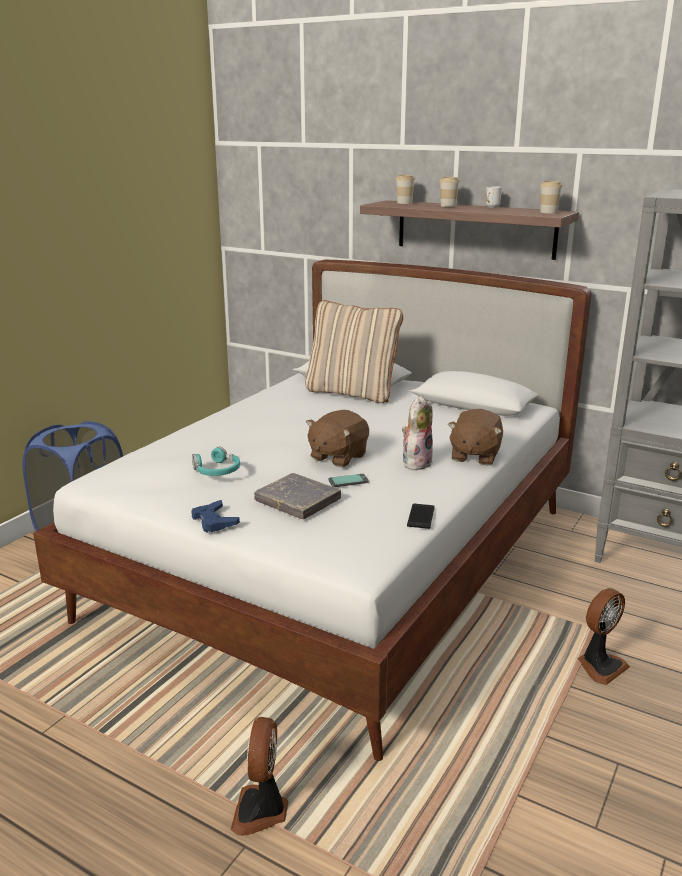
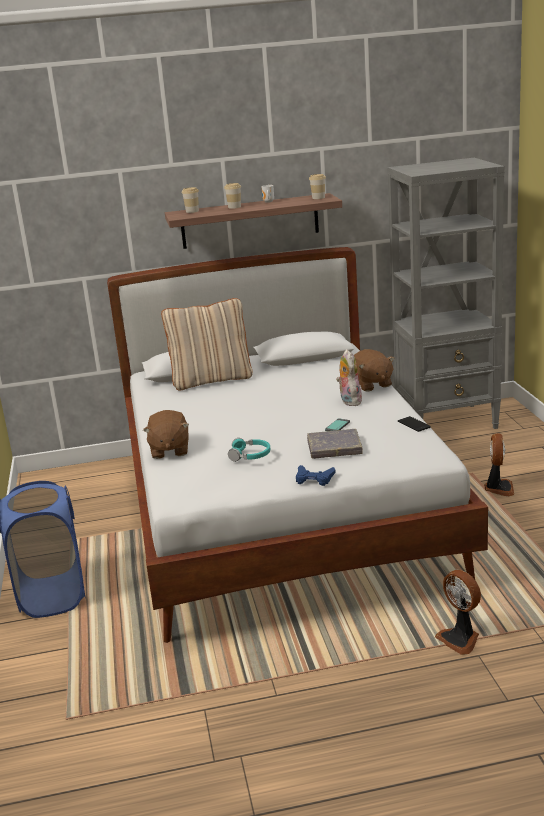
camera: 40 degrees left, 0 degrees up
(337, 457) = (299, 417): brown plush toy -> brown plush toy (169, 450)

